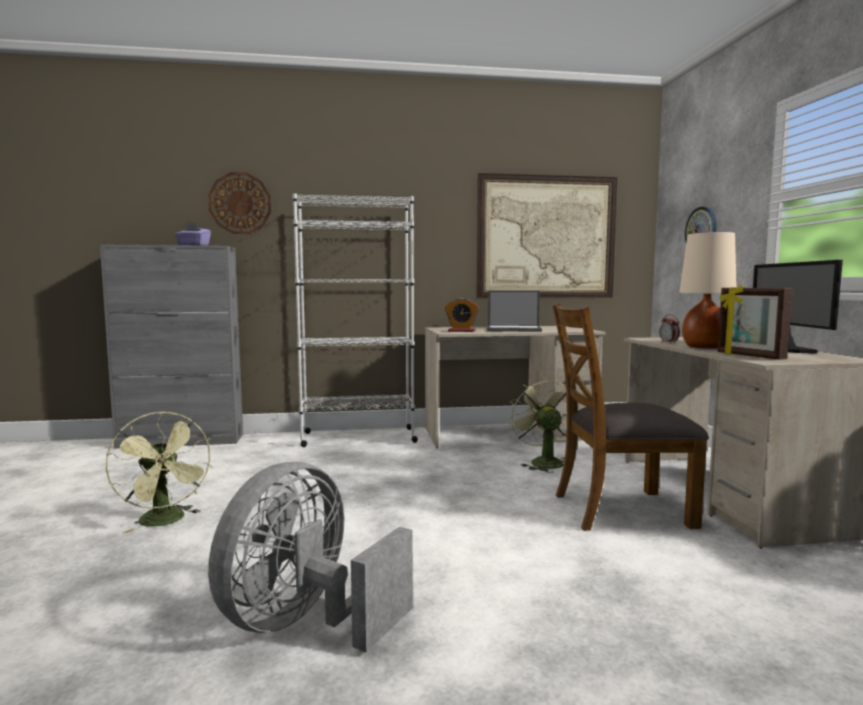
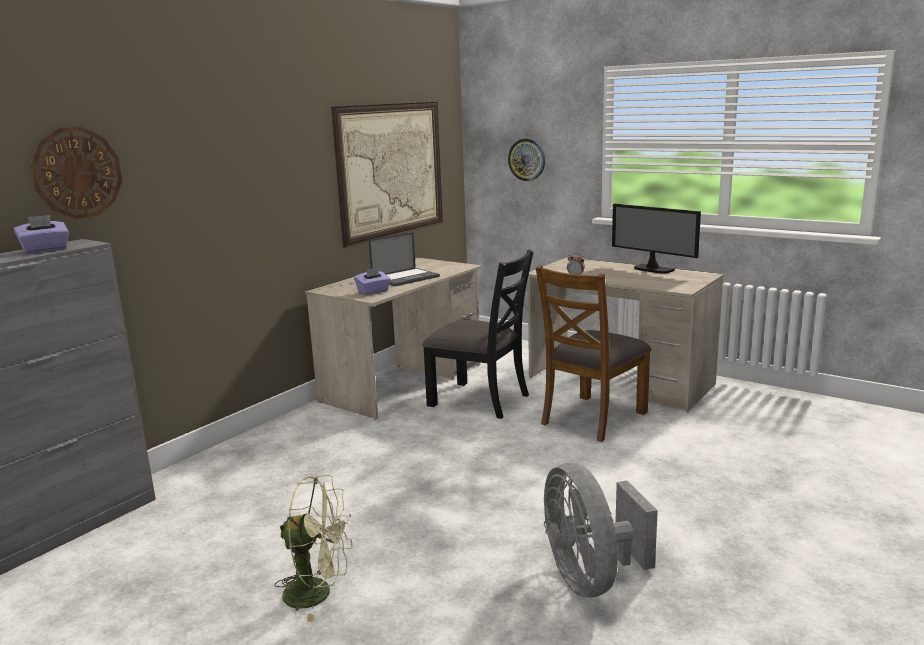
camera: 45 degrees left, 10 degrees up
(358, 437) = (277, 437): white bookcase -> none
(461, 331) = (373, 292): alarm clock -> purple tissue box
(542, 462) = (480, 400): green fan -> black chair
(704, 347) = (611, 278): beige table lamp -> none
(749, 356) = (661, 285): picture frame -> none

